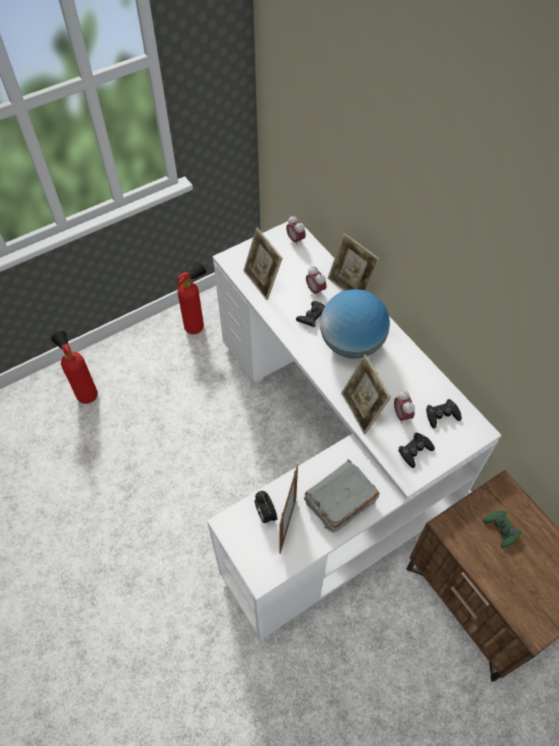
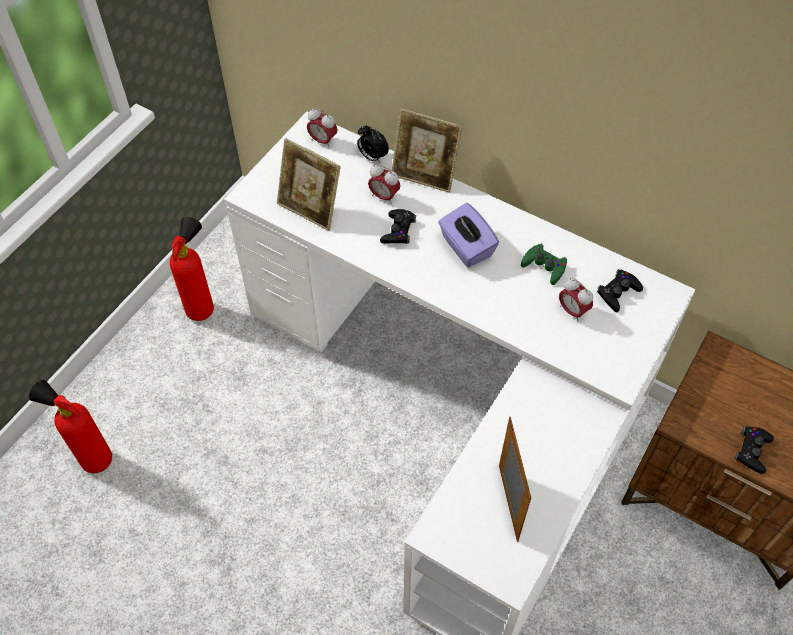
camera: 25 degrees left, 0 degrees up
(265, 514) = (473, 501): alarm clock -> alarm clock (372, 157)
(339, 501) = (552, 446): grey book -> none
(351, 344) = (466, 247): globe -> purple tissue box
(361, 410) = (523, 324): picture frame -> none
(414, 451) = (611, 348): black game controller -> black game controller (752, 451)
(501, 529) = (741, 400): green game controller -> green game controller (544, 266)

